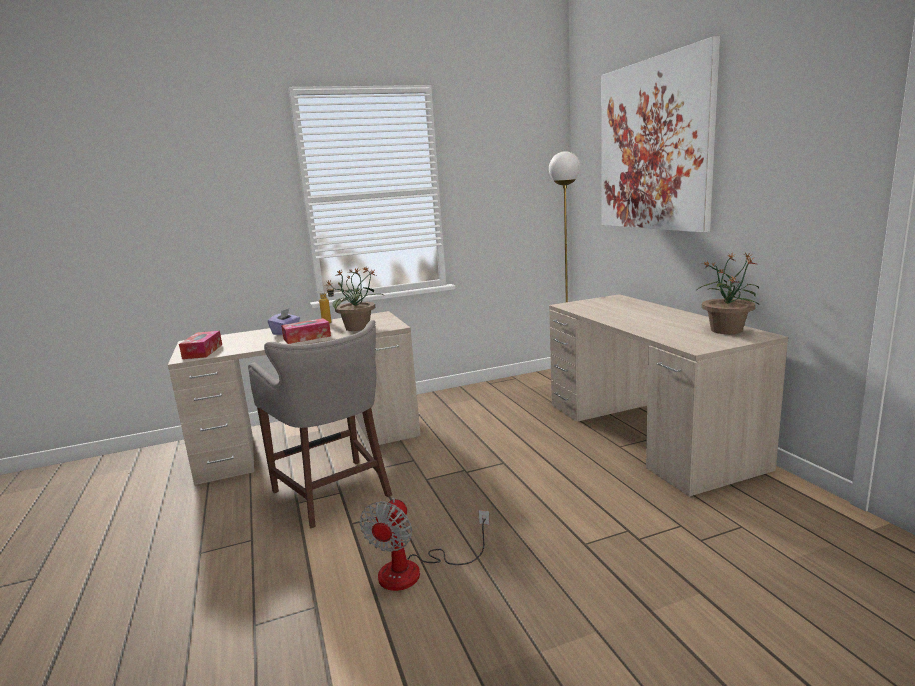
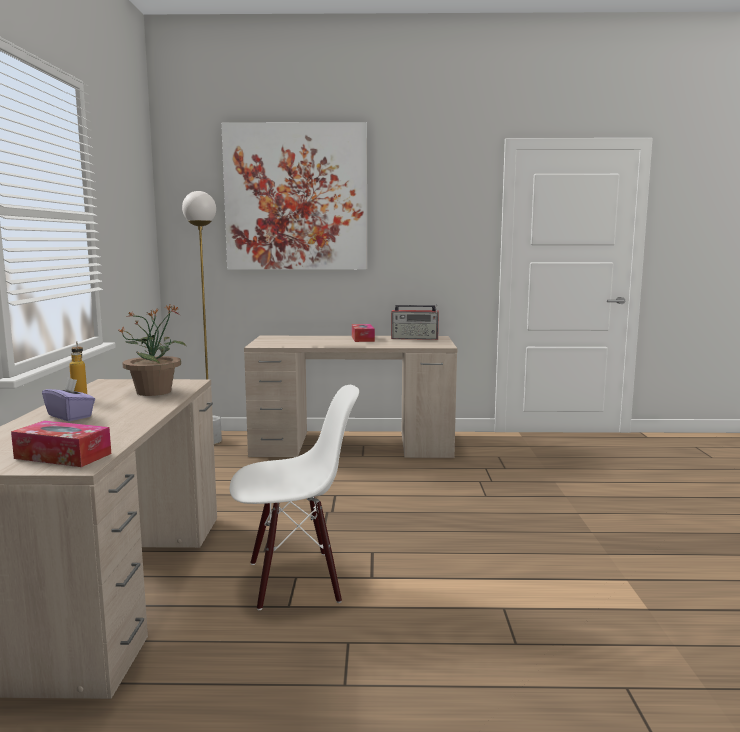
camera: 70 degrees left, 5 degrees down
(307, 337) = (141, 409): tissue box -> tissue box (362, 339)
(335, 494) = (295, 580): grey stool -> white chair
(415, 571) = (478, 557): fan -> none
(726, 330) = (415, 338): potted plant -> radio

